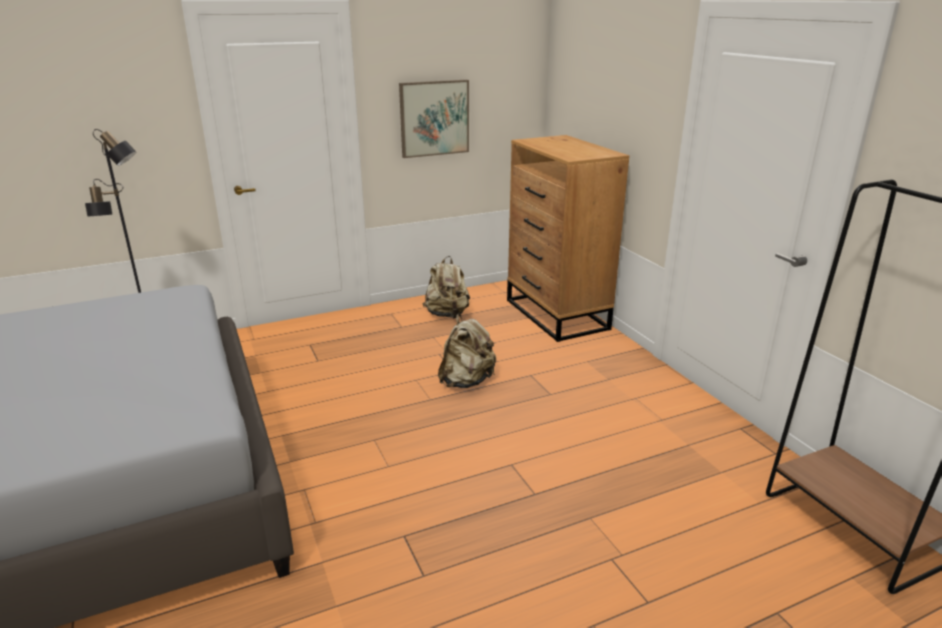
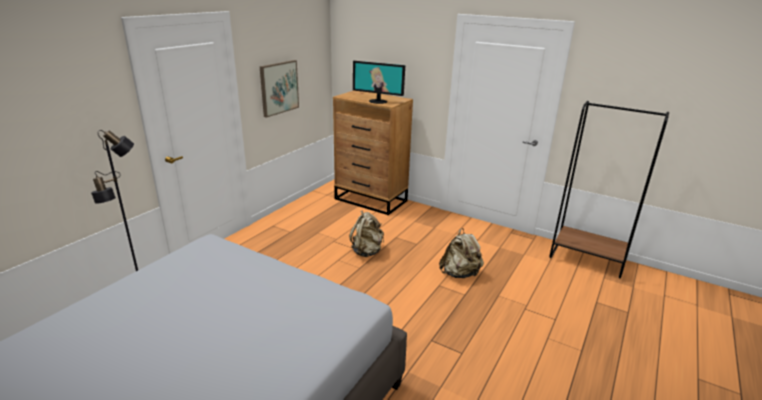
camera: 35 degrees left, 0 degrees up
(447, 315) = (309, 217): beige backpack -> beige backpack (460, 274)
(563, 152) = (378, 101): none -> monitor

